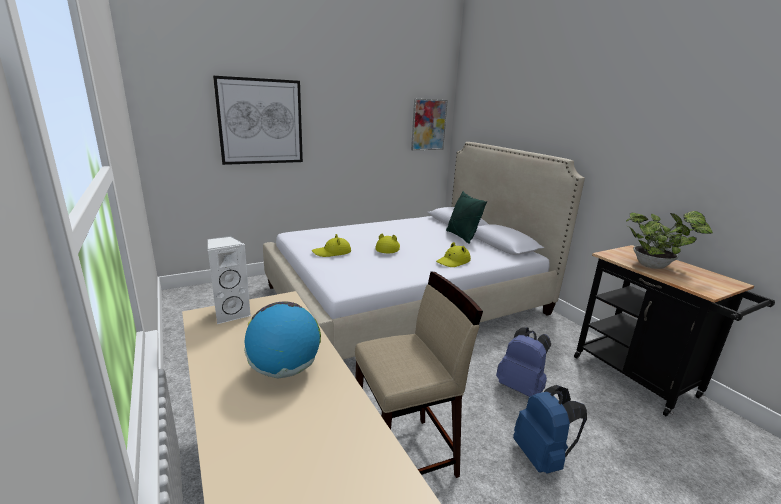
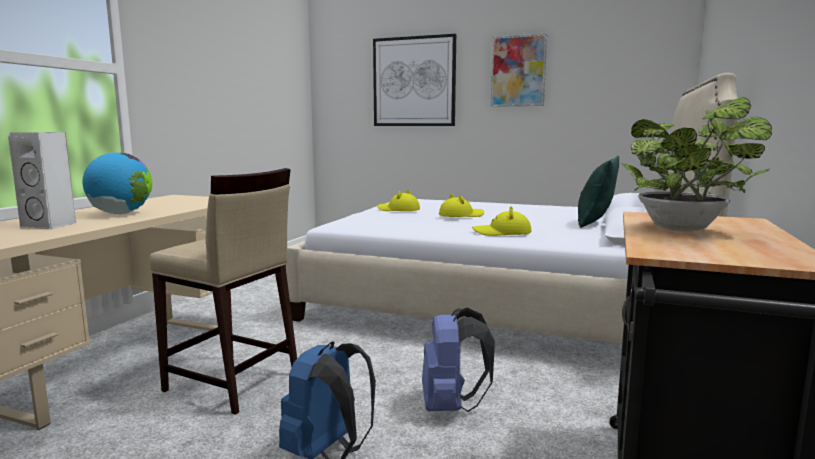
camera: 50 degrees right, 10 degrees down
(231, 314) = (185, 198): white speaker -> white speaker (51, 225)
(428, 125) = (647, 76): picture -> picture (518, 71)

